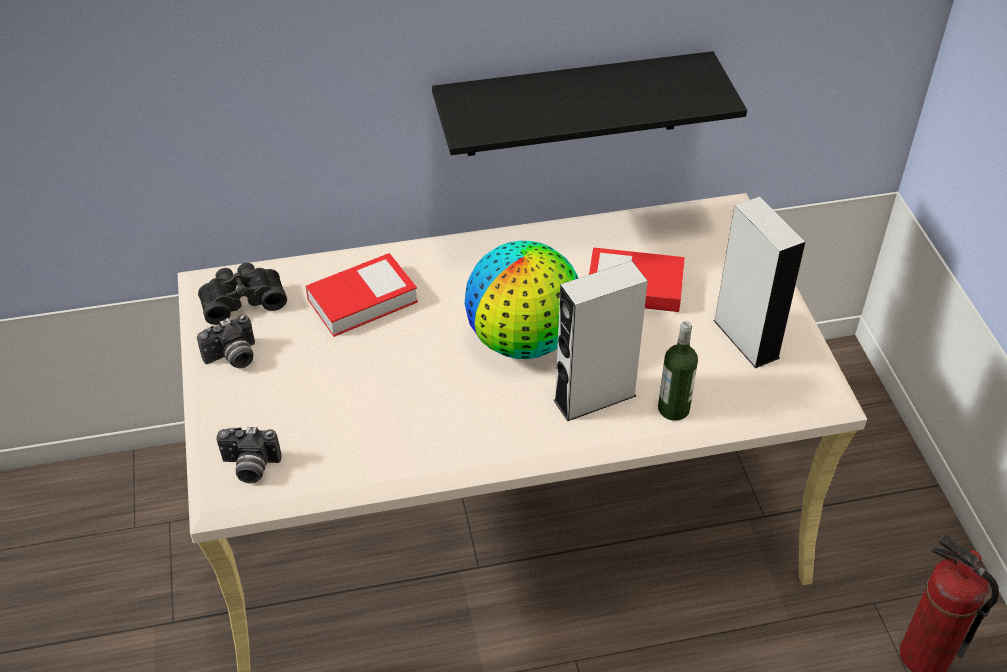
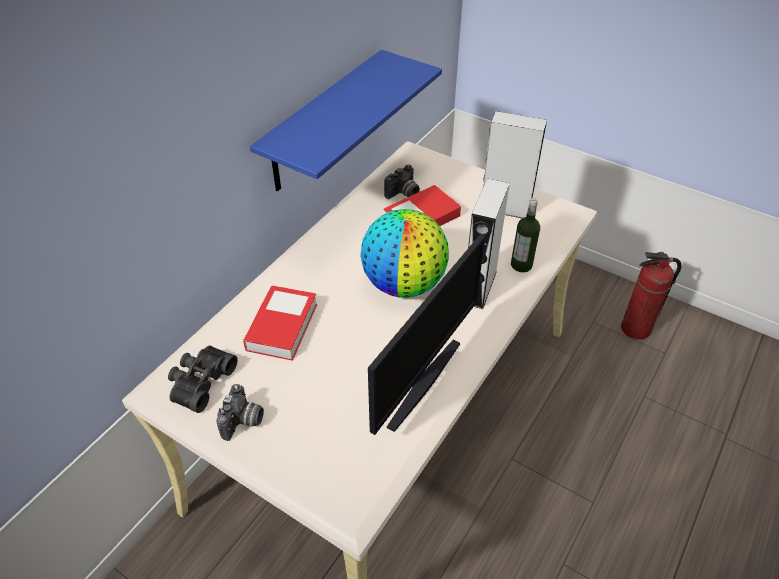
camera: 45 degrees left, 0 degrees up
(250, 467) = (347, 479): camera -> camera (403, 194)
(414, 440) = (421, 382): none -> monitor
(573, 105) = (323, 122): black shelf -> blue shelf

